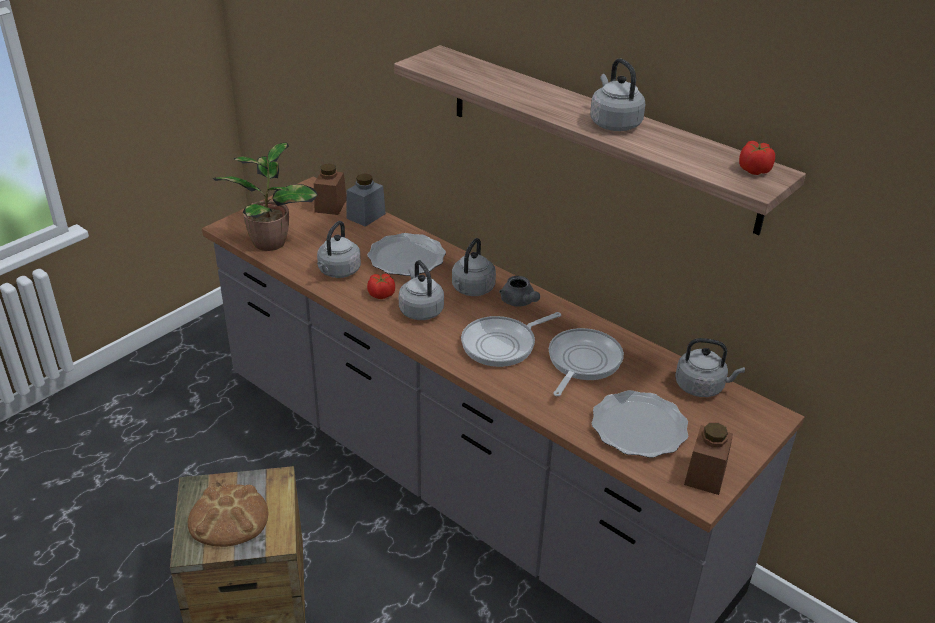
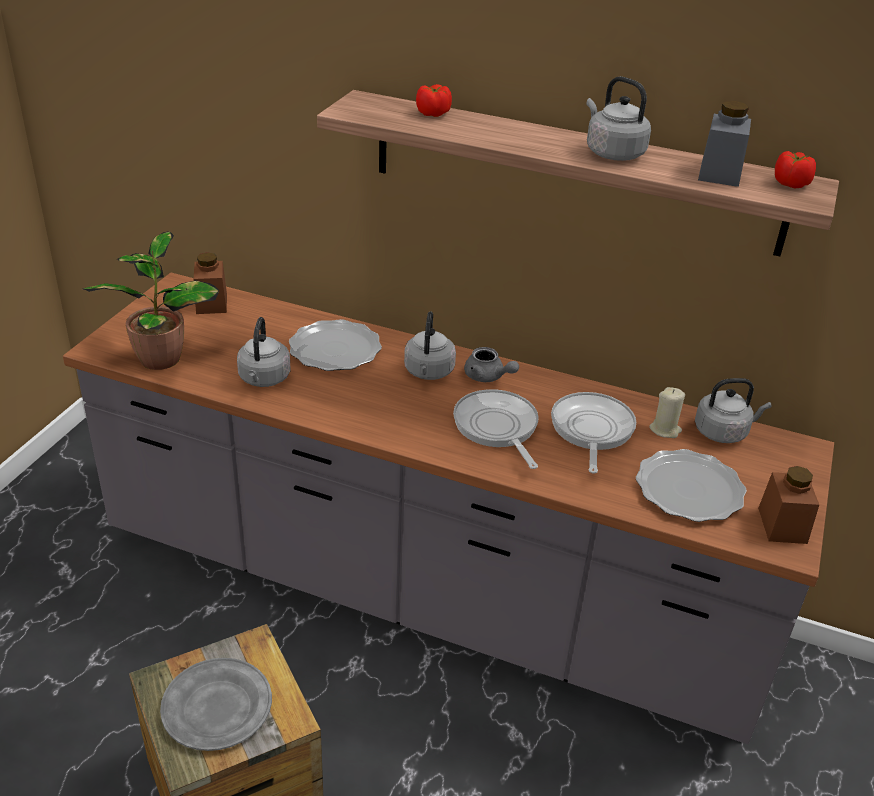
camera: 20 degrees left, 0 degrees up
(228, 518) = (217, 708): bread -> grey plate
(366, 216) = (260, 309): grey jar -> grey jar (719, 173)
(381, 295) = (330, 397): tomato -> tomato (433, 114)
(420, 310) = (384, 406): grey kettle -> none
(502, 344) = (497, 428): frying pan -> frying pan turned 120 degrees clockwise
(649, 374) = (665, 430): none -> beige candle

